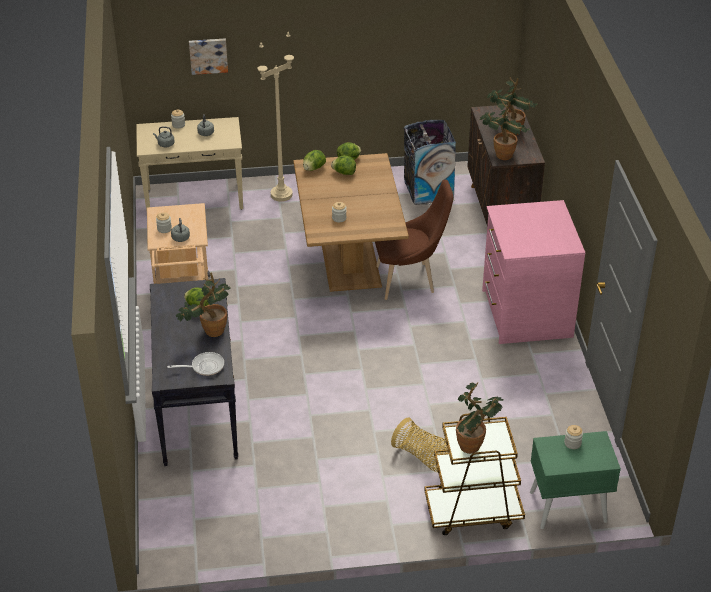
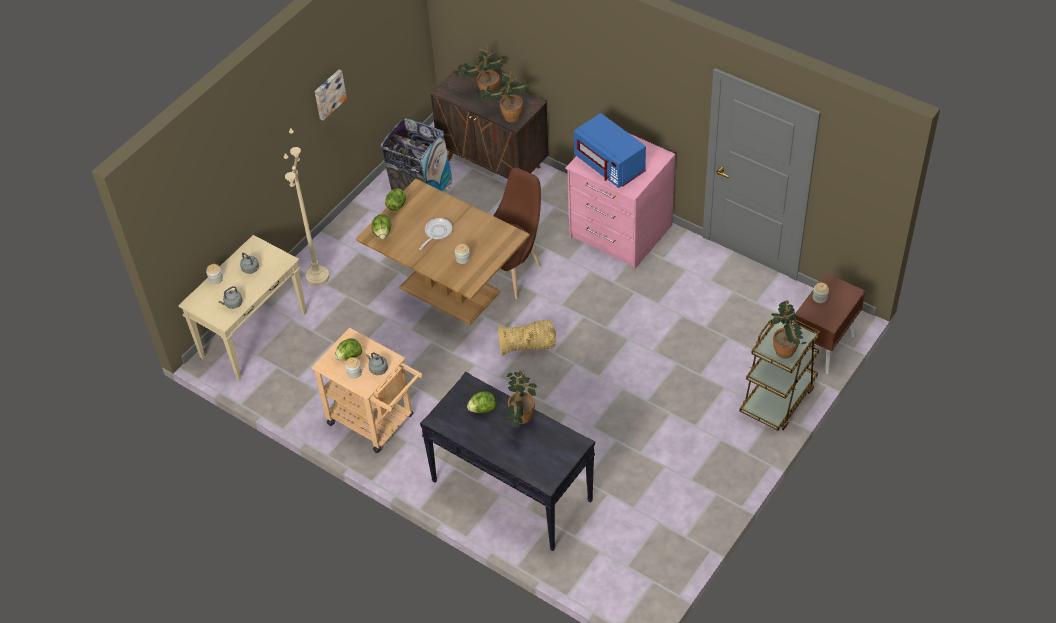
camera: 45 degrees left, 10 degrees up
(204, 366) = (557, 447): frying pan -> frying pan (437, 233)
(208, 55) = (217, 197): picture -> picture (329, 94)
(344, 173) = (410, 219): lettuce -> lettuce (349, 356)
(425, 458) = (703, 390): basket -> basket (528, 346)
(522, 226) = (610, 165): none -> blue microwave
(567, 507) = (822, 346): green nightstand -> brown nightstand

